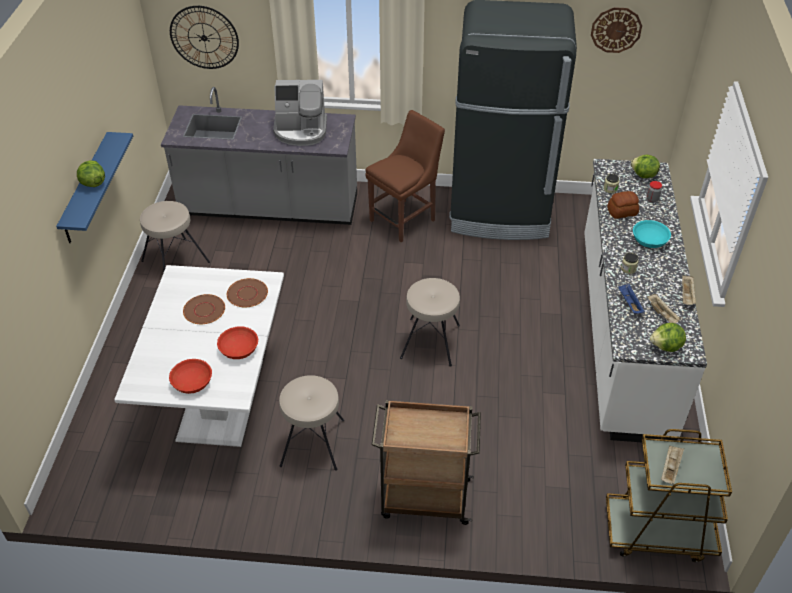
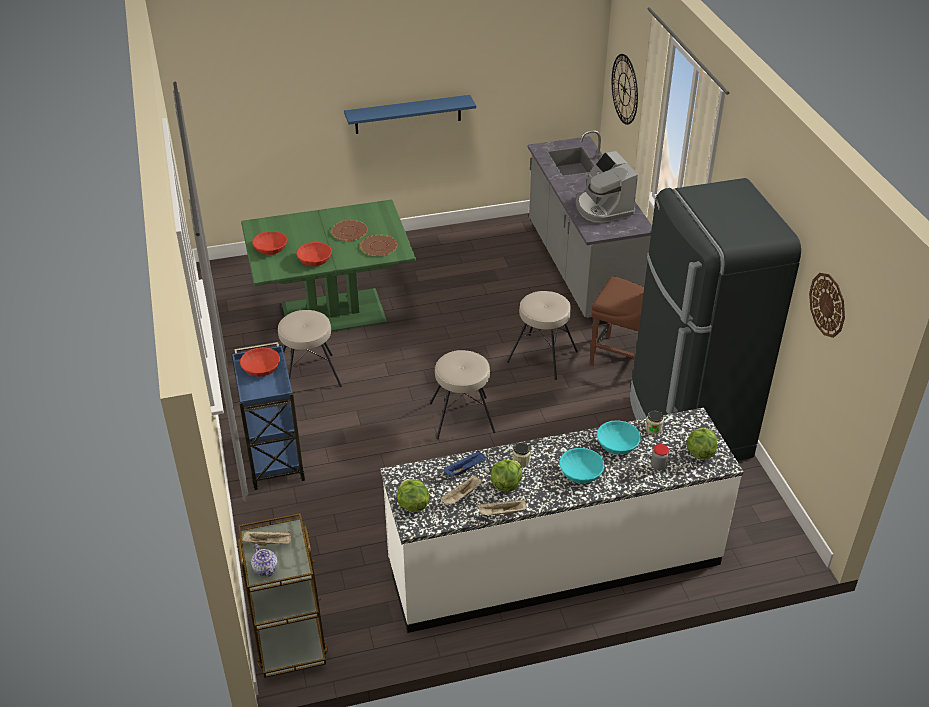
camera: 70 degrees right, 5 degrees down
(93, 183) = (401, 108): lettuce -> lettuce (506, 484)
(175, 261) = (476, 240): beige stool -> beige stool (542, 356)
(219, 399) = (333, 312): white dining table -> green dining table
(410, 428) = (261, 368): none -> red bowl
(423, 498) = (274, 456): brown cart -> blue cart
(622, 212) = (617, 444): bread -> turquoise bowl
(703, 477) = (266, 568): none -> teapot

